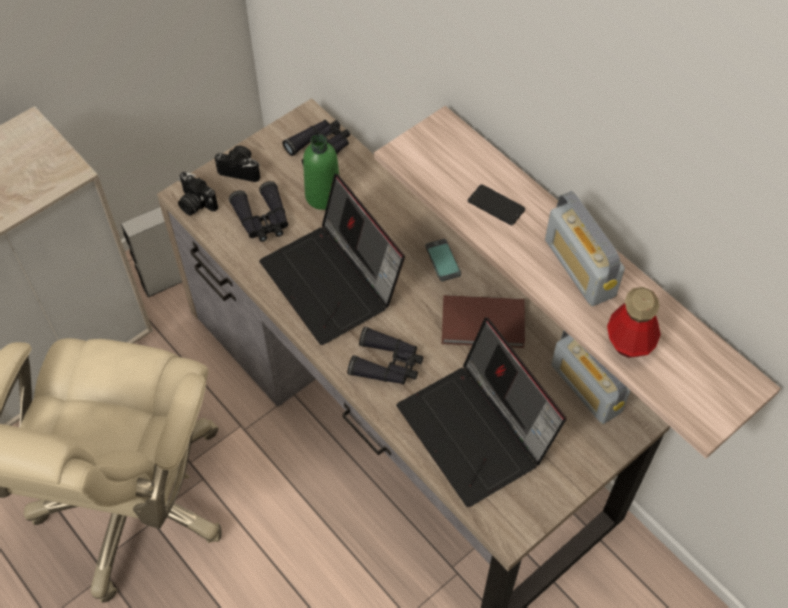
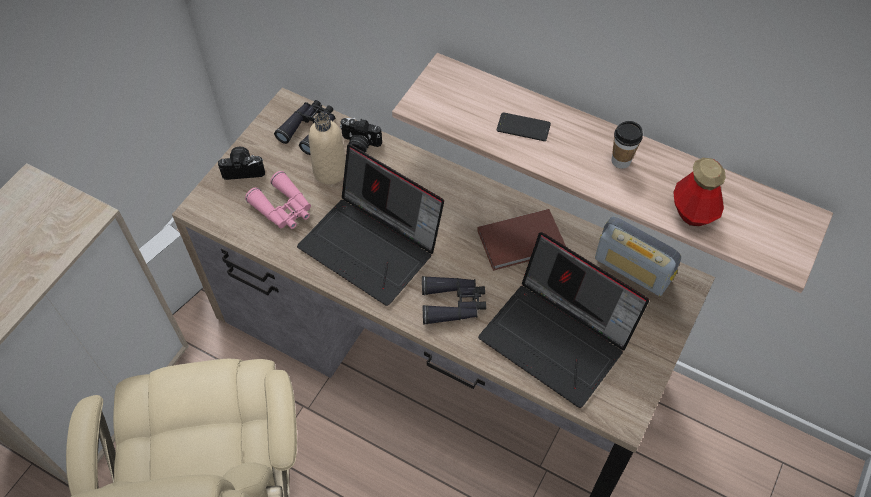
camera: 20 degrees left, 0 degrees up
(195, 204) = (213, 213): camera -> camera (359, 145)
(263, 220) = (283, 209): black binoculars -> pink binoculars
(323, 196) = (330, 171): green bottle -> beige bottle
(442, 260) = (462, 197): phone -> none
(579, 268) = (621, 161): radio -> cup

